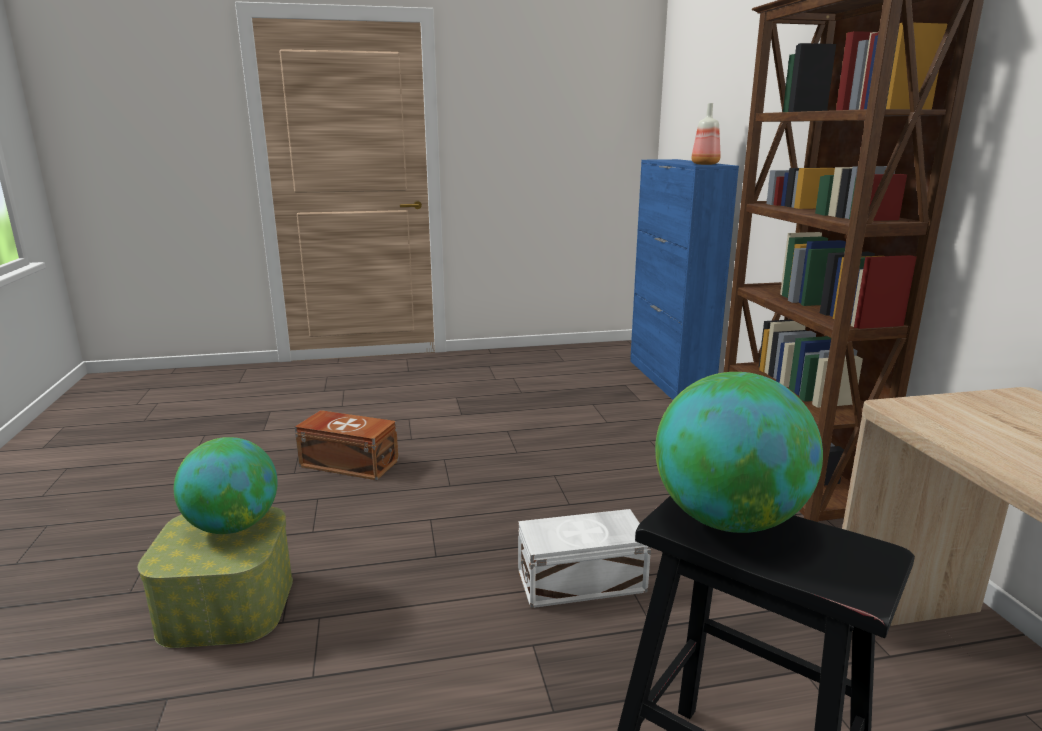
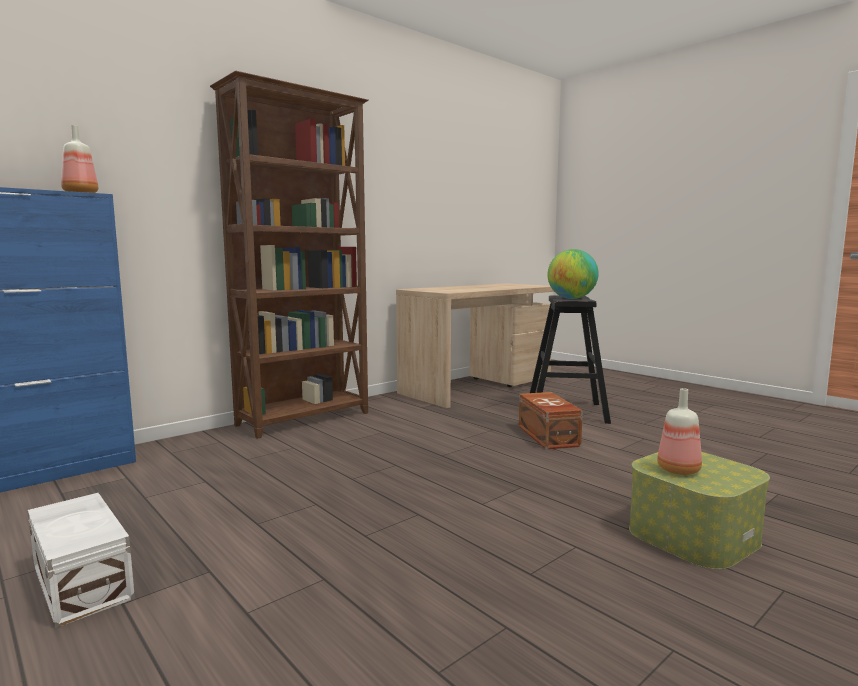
camera: 120 degrees left, 10 degrees down
(233, 526) = (679, 470): globe -> bottle
(348, 462) = (434, 595): brown storage box -> brown storage box (547, 436)
(583, 582) = (481, 446): white storage box -> white storage box (84, 580)

